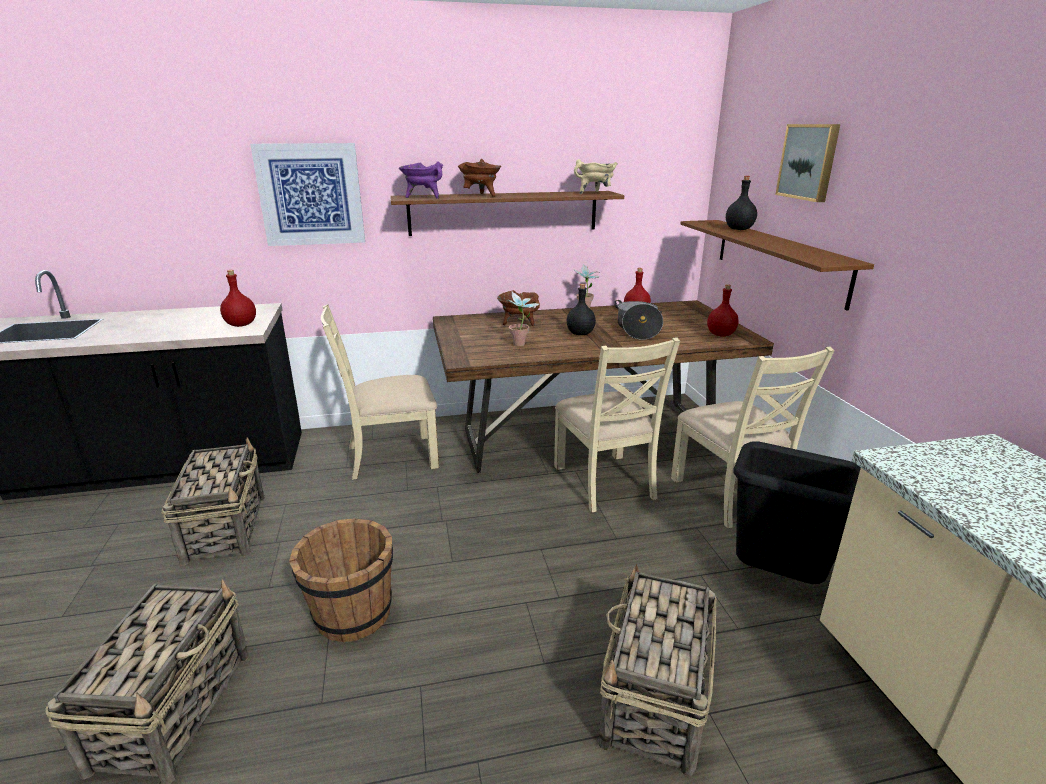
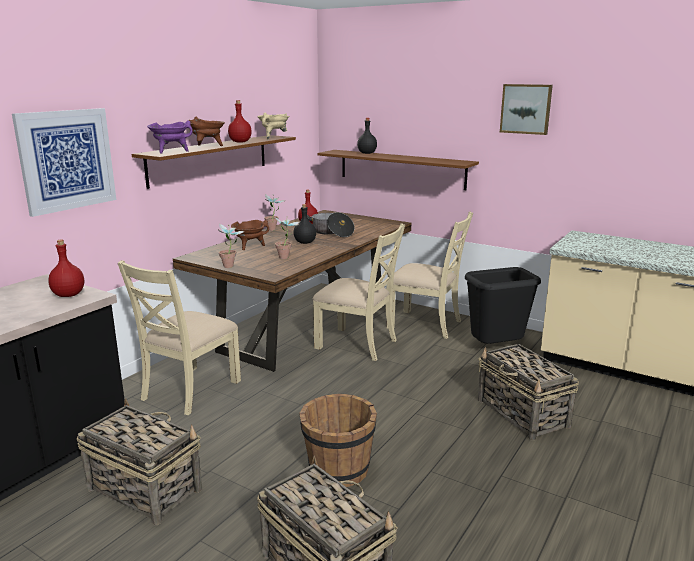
camera: 45 degrees left, 5 degrees down
(451, 339) = (231, 267): none -> potted plant
(721, 334) = (379, 224): red bottle -> red bottle (240, 142)
(809, 162) = (415, 107): picture -> picture (526, 109)

